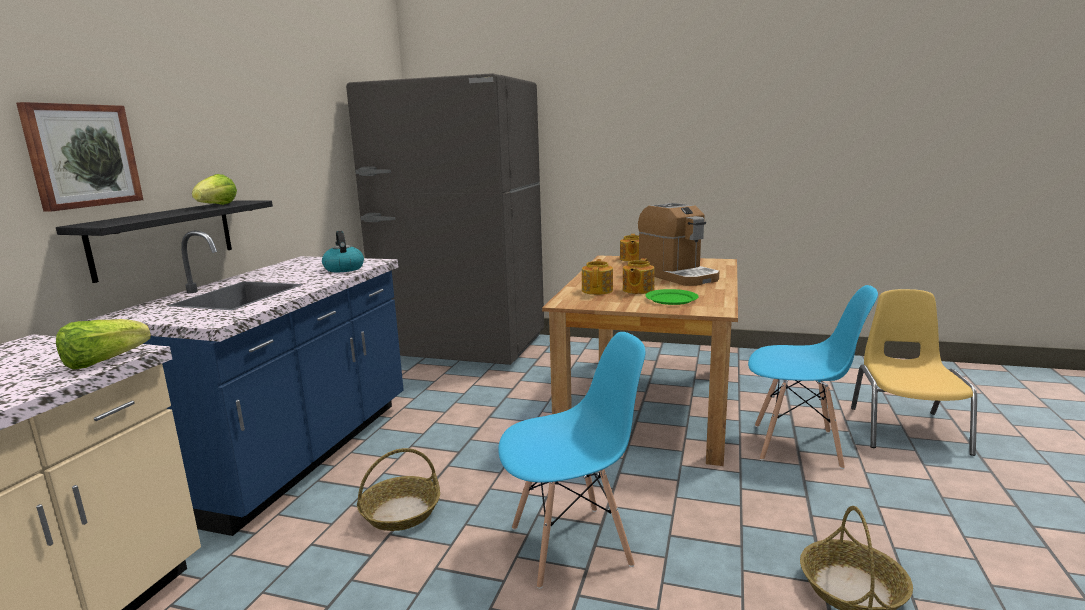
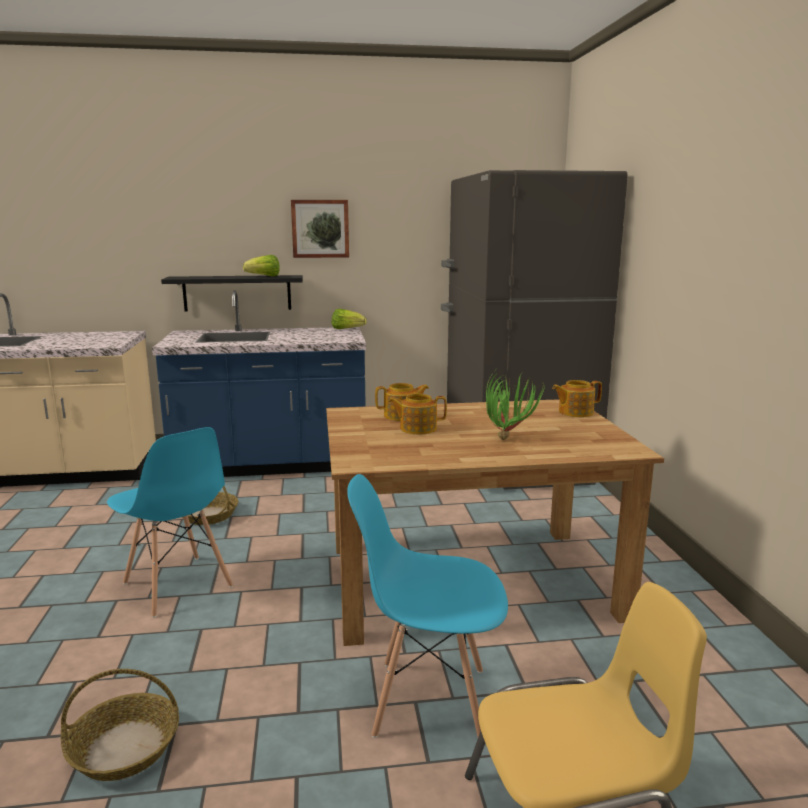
camera: 65 degrees right, 0 degrees up
(82, 156) = (189, 238): picture -> picture (320, 228)
(104, 362) = (94, 346): lettuce -> lettuce (347, 329)
(343, 268) = (319, 339): kettle -> none
(671, 299) = (389, 443): green plate -> none
(678, 275) = (508, 437): coffee machine -> potted plant
(797, 446) = (428, 700): blue chair -> blue chair turned 105 degrees clockwise

